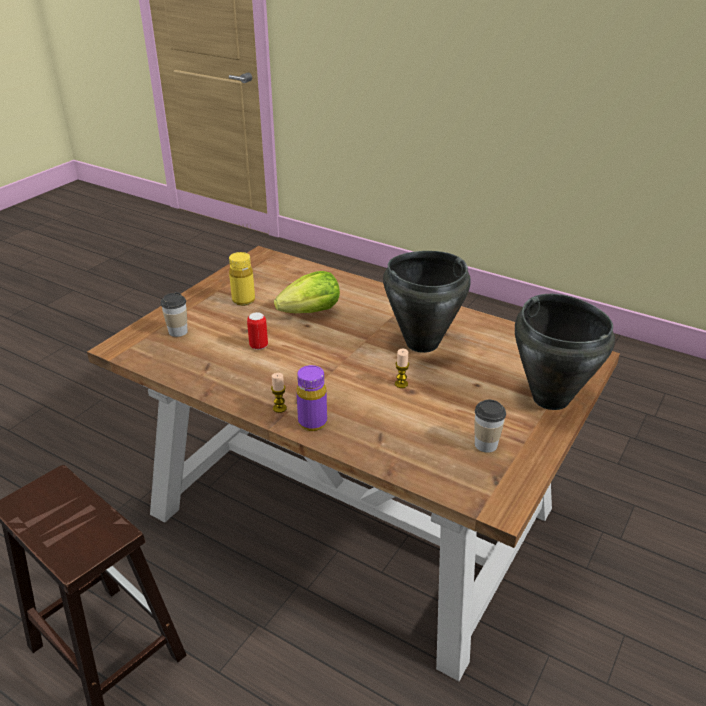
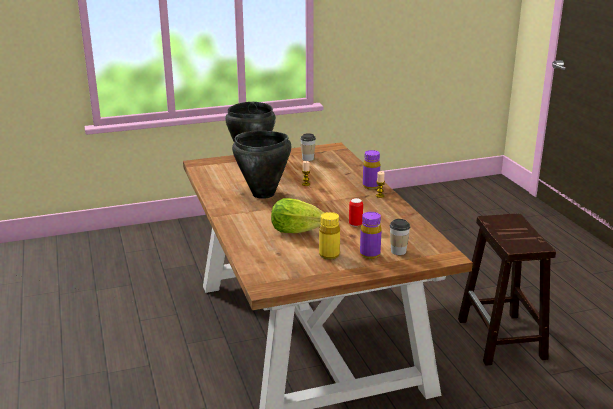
camera: 140 degrees left, 10 degrees down
(204, 316) = (370, 254): none -> purple bottle

